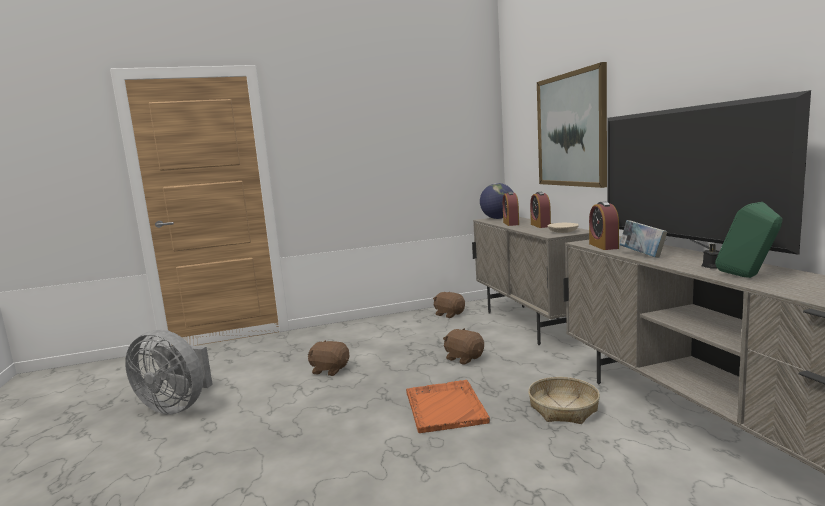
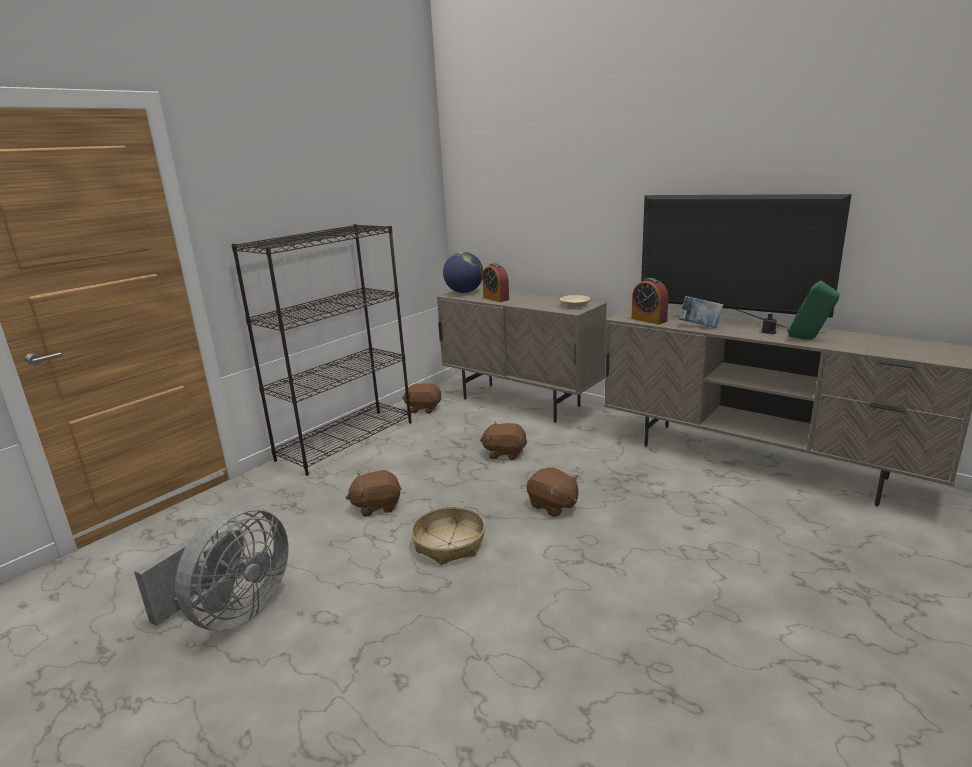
camera: 35 degrees left, 10 degrees up
(177, 406) = (233, 613): grey fan -> grey fan turned 45 degrees counterclockwise
(371, 324) = (346, 440): none -> black bookcase
(445, 407) = (553, 506): orange tray -> brown plush toy
(540, 225) = (534, 299): alarm clock -> none
(564, 409) = (648, 476): basket -> basket (450, 543)
(571, 130) = (563, 197): picture -> none

